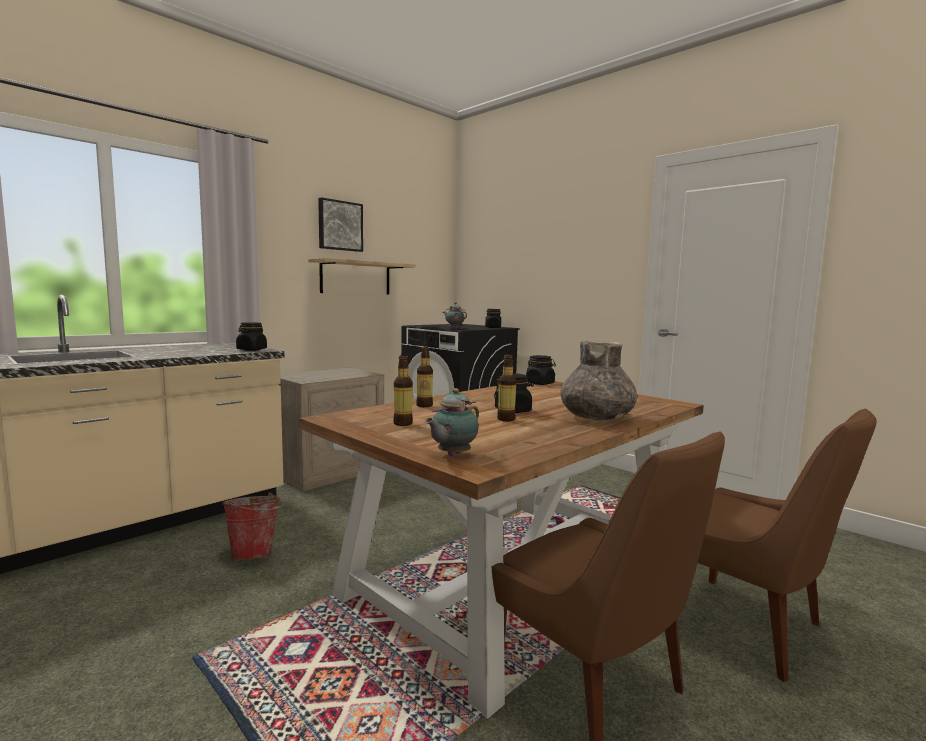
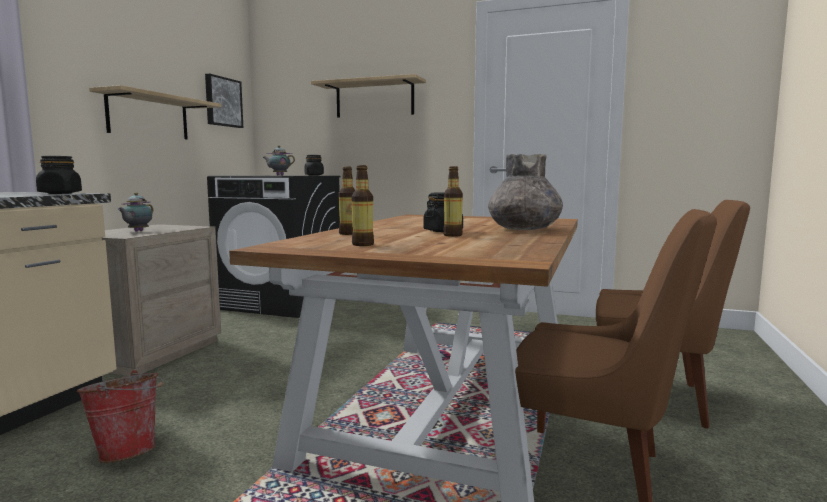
camera: 25 degrees left, 0 degrees up
(340, 225) = (125, 49): picture -> picture (222, 102)
(452, 455) = (473, 256): teapot -> teapot (137, 231)
(540, 383) = (417, 216): black jar -> none
(553, 256) = (374, 99): none -> shelf

